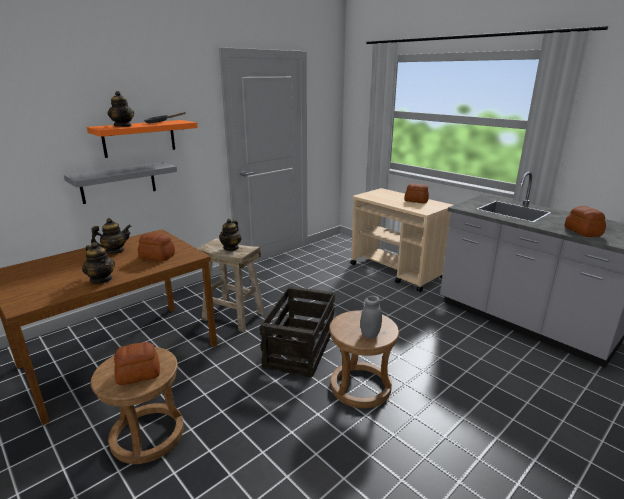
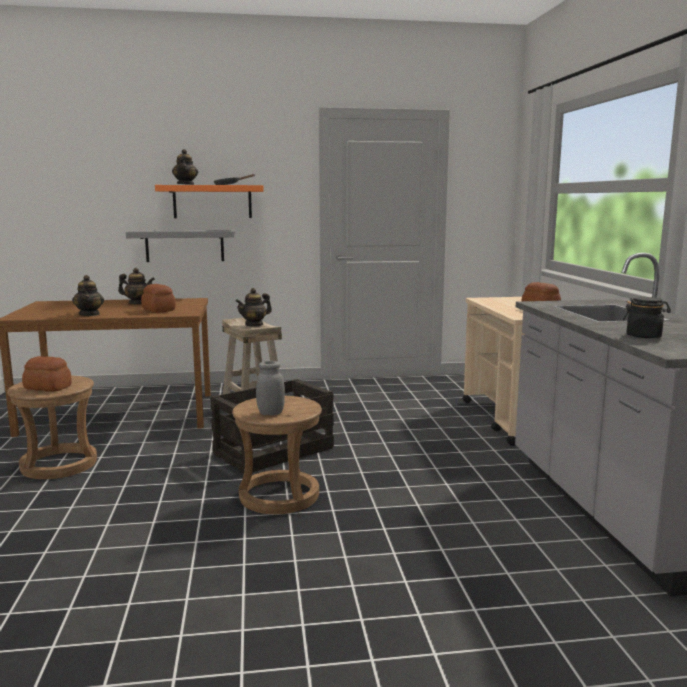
camera: 35 degrees right, 10 degrees down
(582, 232) = (644, 336): bread -> black jar

